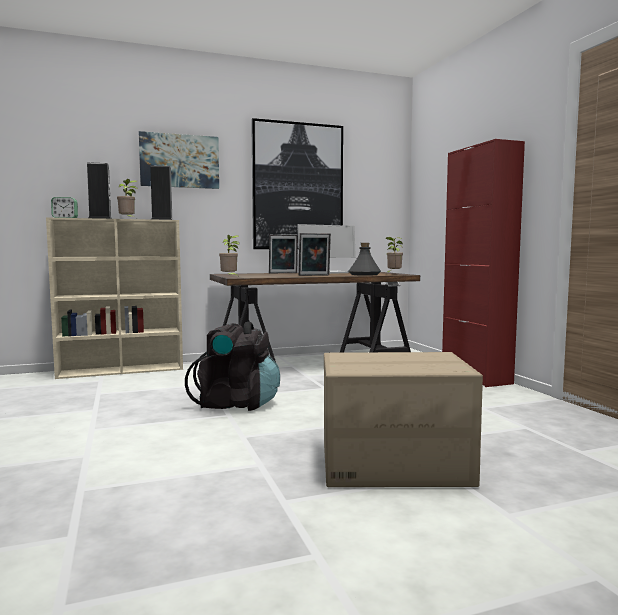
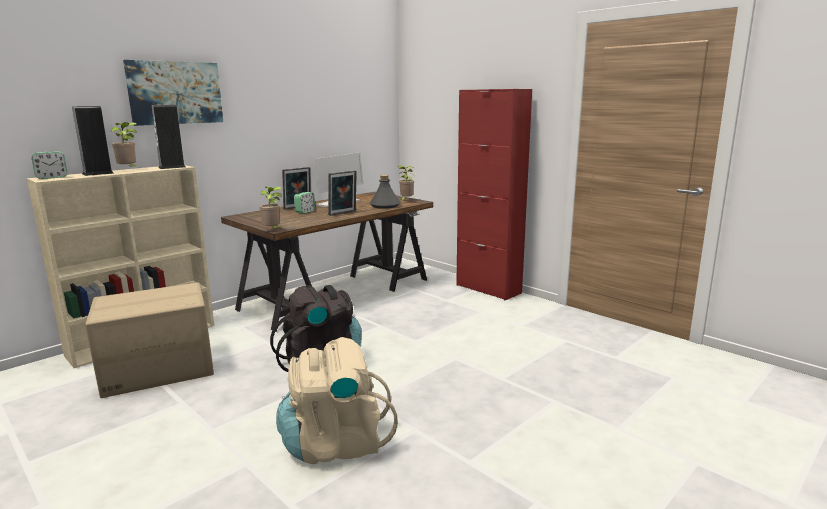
camera: 25 degrees left, 10 degrees up
(174, 459) = (335, 444): none -> beige backpack
(283, 274) = (305, 211): none -> alarm clock
(297, 187) = (300, 113): picture -> none
(393, 465) = (512, 402): cardboard box -> cardboard box (158, 370)

